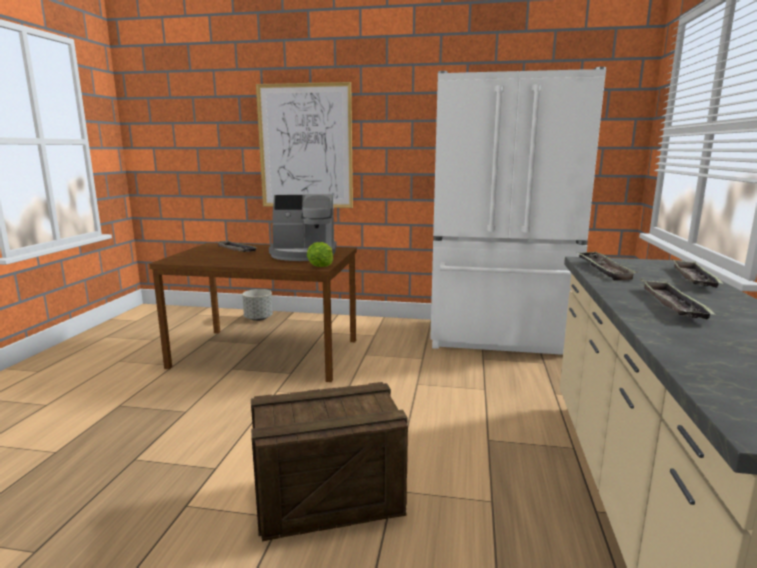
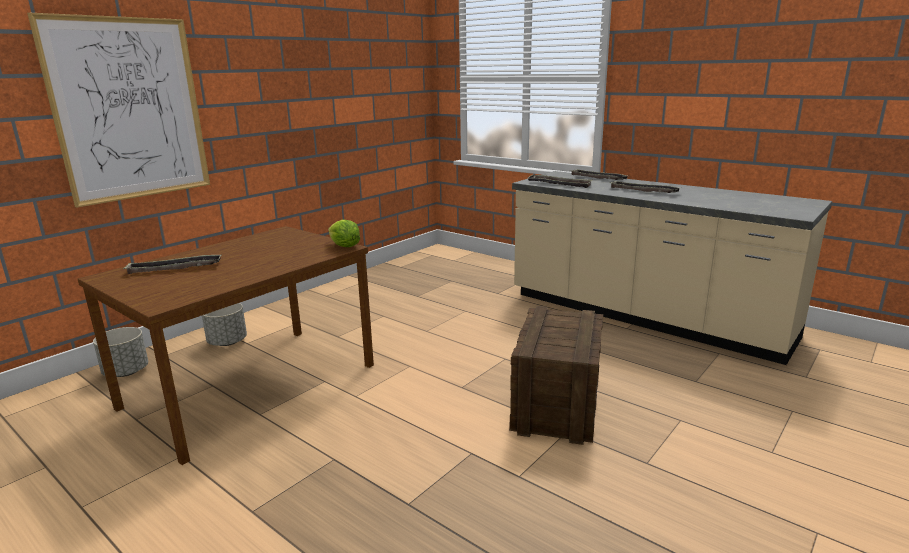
camera: 60 degrees left, 5 degrees up
(304, 254) = (276, 245): coffee machine -> none
(319, 327) = (227, 342): none -> grey planter
(499, 339) = (391, 279): white fridge -> none

